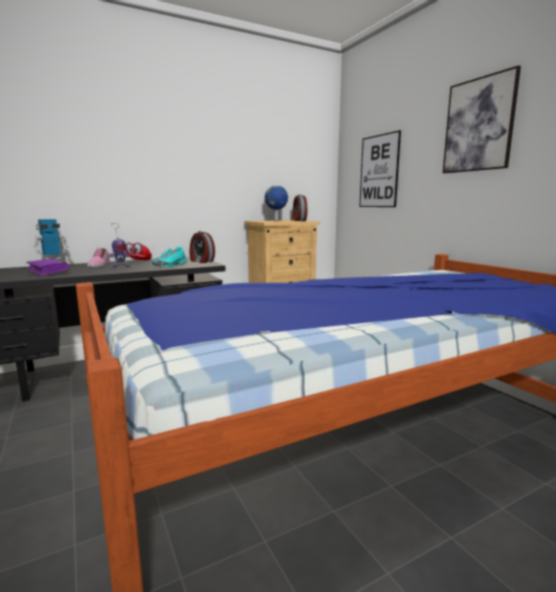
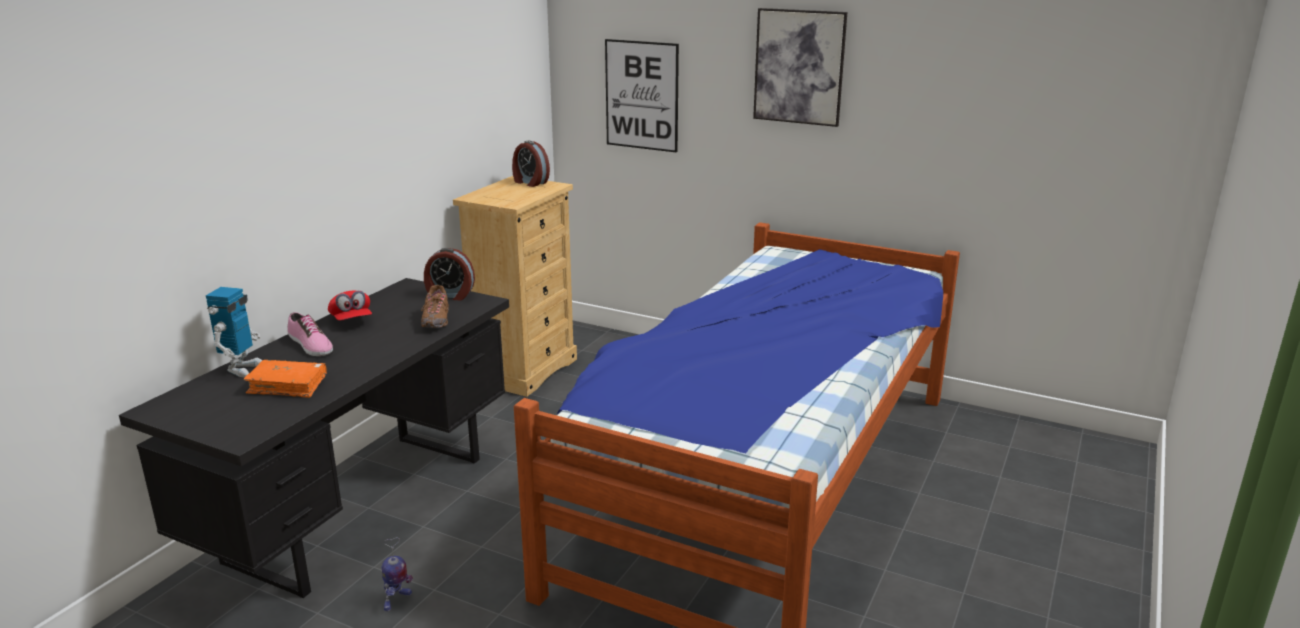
camera: 35 degrees left, 10 degrees up
(48, 272) = (288, 386): purple book -> orange book
(120, 267) = (362, 342): toy robot -> toy robot (396, 600)
(170, 266) = (436, 320): turquoise shoe -> brown shoe
(276, 220) = (502, 190): globe -> none

